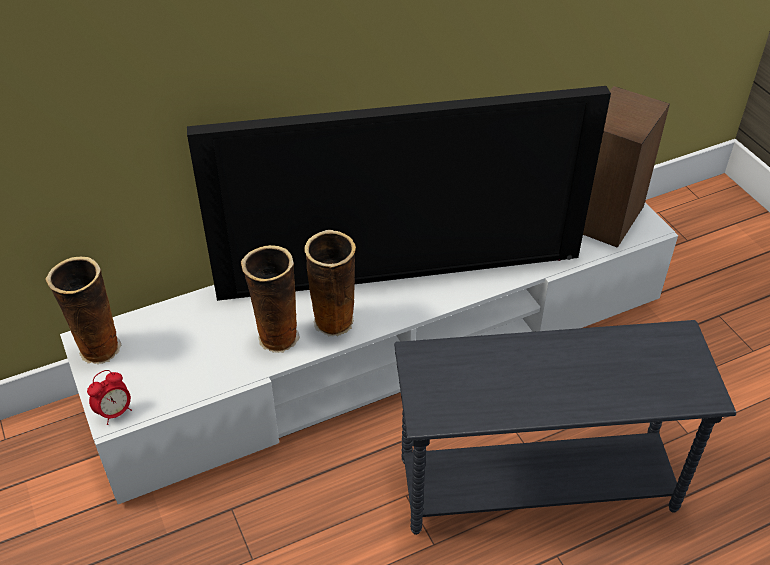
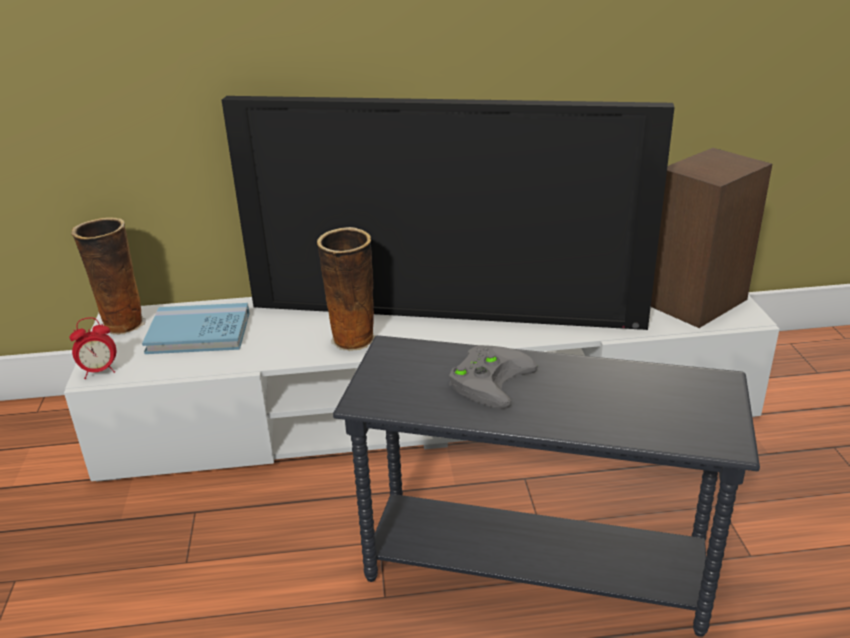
camera: 20 degrees right, 15 degrees down
(183, 344) = (199, 333): none -> blue book
(276, 337) = (288, 342): vase -> none
(512, 371) = (489, 378): none -> grey game controller

